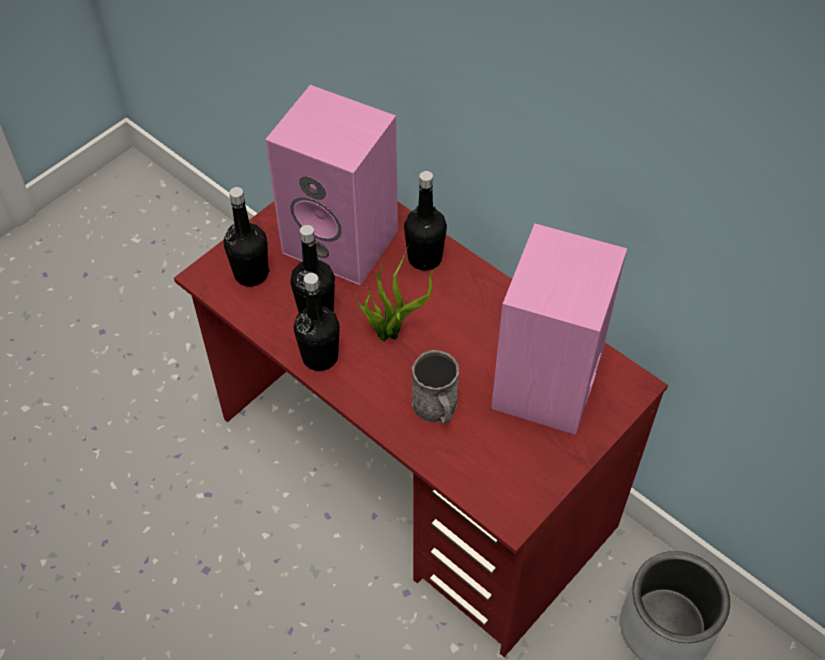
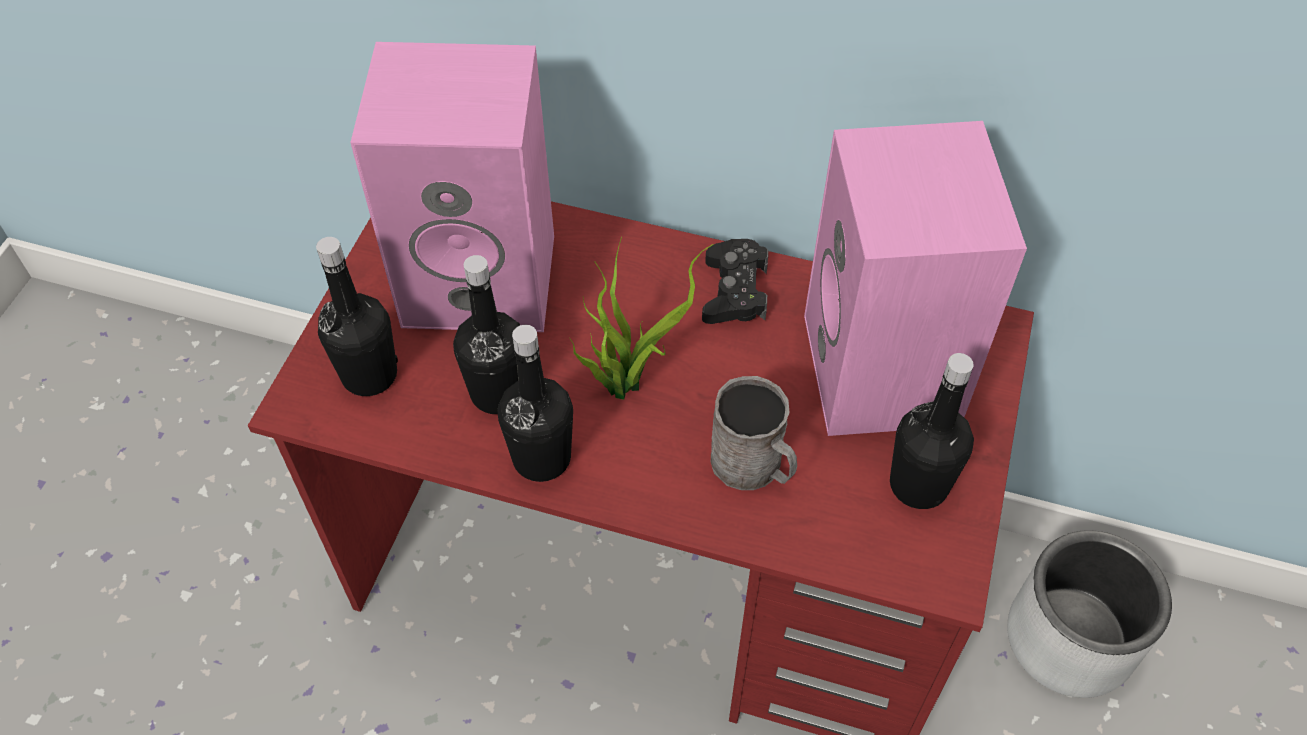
camera: 25 degrees left, 0 degrees up
(424, 258) = (614, 261): black bottle -> black bottle (918, 485)
(486, 303) = (734, 291): none -> black game controller

